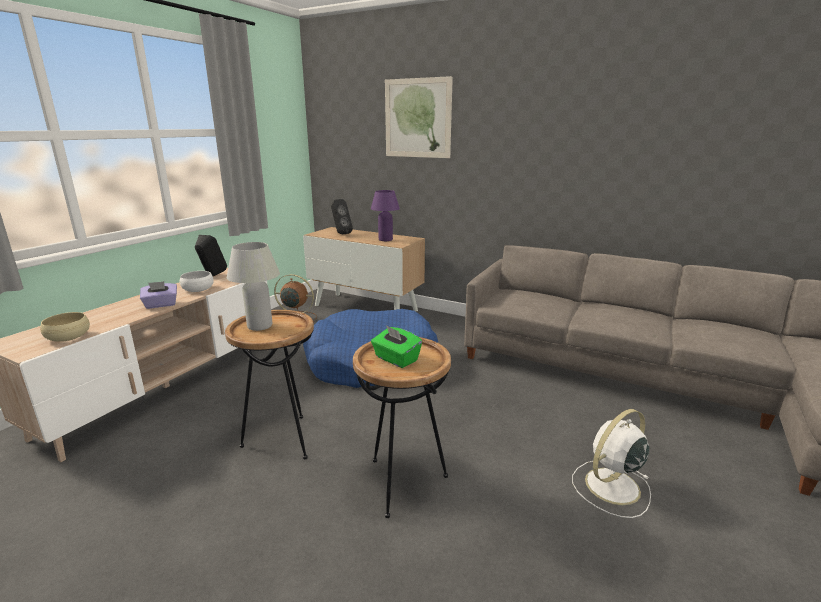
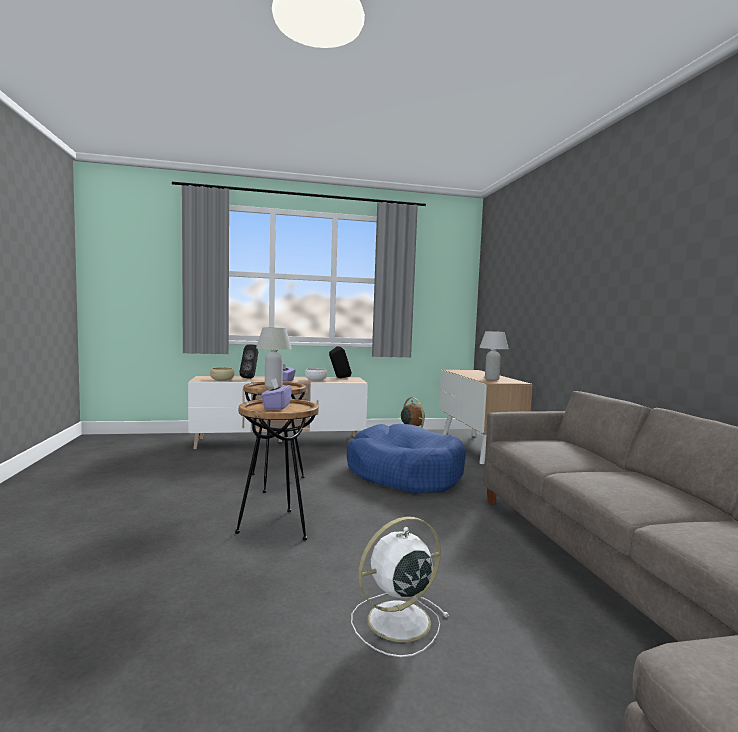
camera: 50 degrees right, 15 degrees down
(341, 233) = (470, 372): black speaker -> black speaker (250, 378)
(385, 240) = (492, 379): purple table lamp -> white table lamp
(396, 359) = (276, 407): green tissue box -> purple tissue box
(417, 118) = (538, 264): picture -> none
(610, 487) = (396, 621): white fan -> white fan turned 45 degrees counterclockwise

